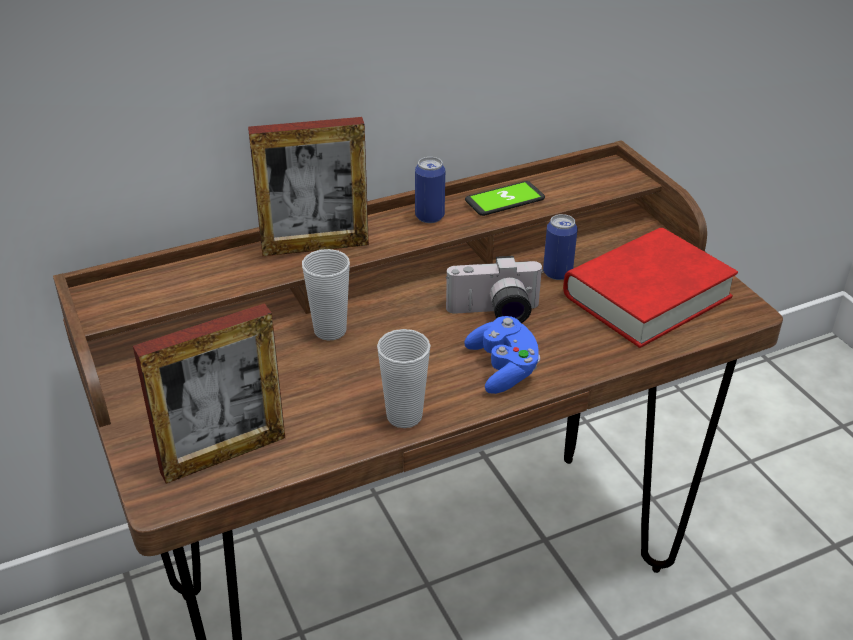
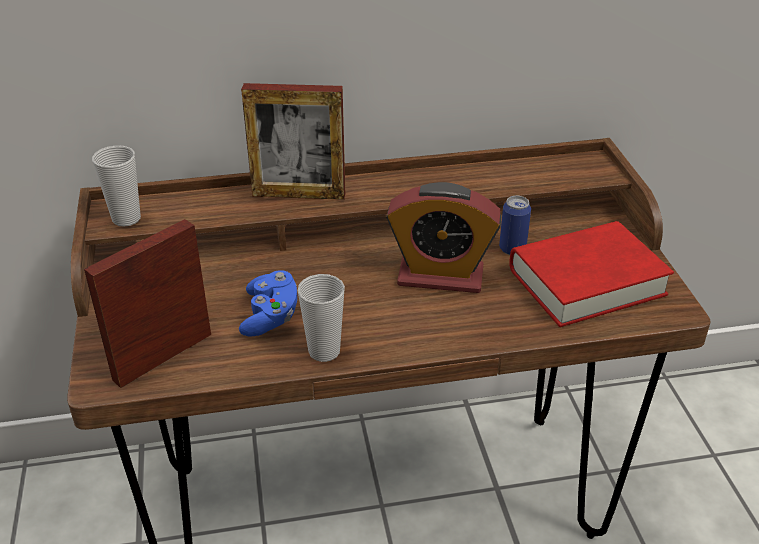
camera: 15 degrees right, 0 degrees up
(223, 455) = (163, 356): picture frame -> picture frame turned 150 degrees clockwise
(330, 331) = (293, 268): cup -> cup (126, 219)
(429, 216) = (407, 182): can -> none
(495, 314) = (440, 276): camera -> alarm clock
(503, 368) = (427, 325): blue game controller -> blue game controller (270, 316)
(505, 200) = (480, 177): phone -> none

